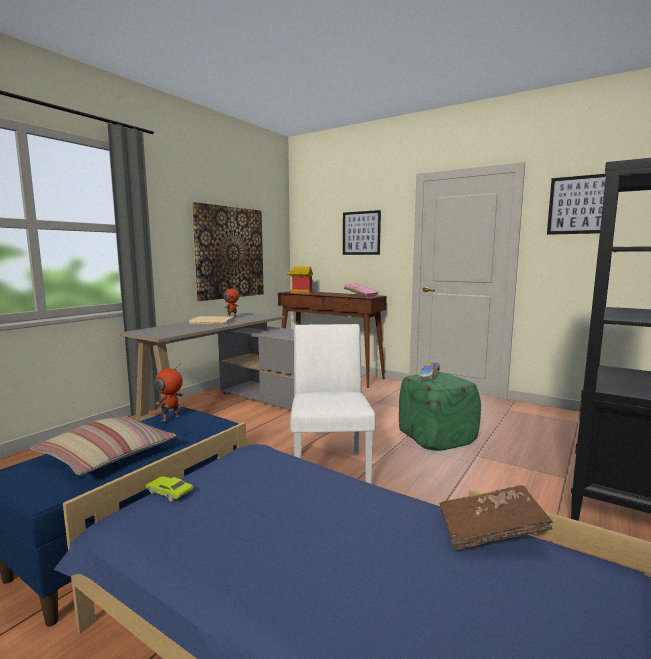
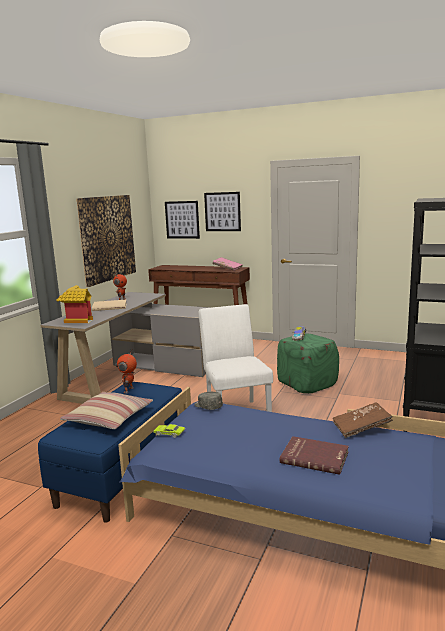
camera: 10 degrees left, 5 degrees up
(257, 455) = (208, 406): none -> grey cap
(299, 292) = (168, 267): toy house -> toy house (76, 320)
(382, 586) = (314, 457): none -> red book
(580, 205) = (402, 192): picture -> picture (182, 220)

